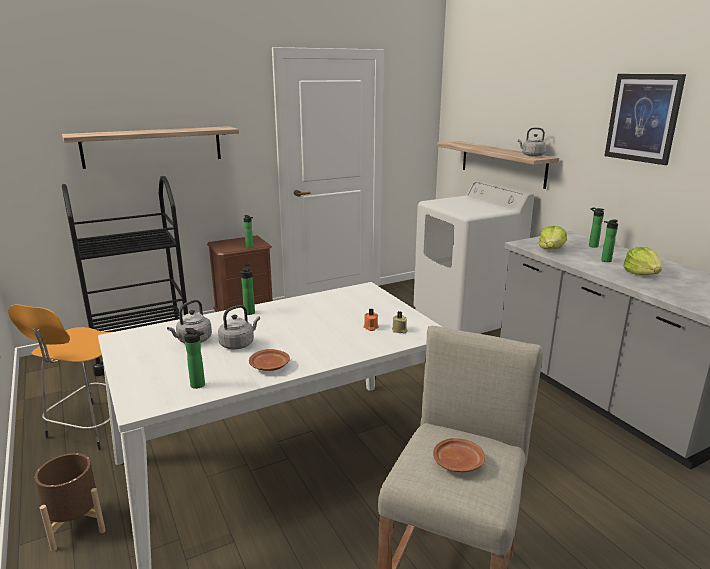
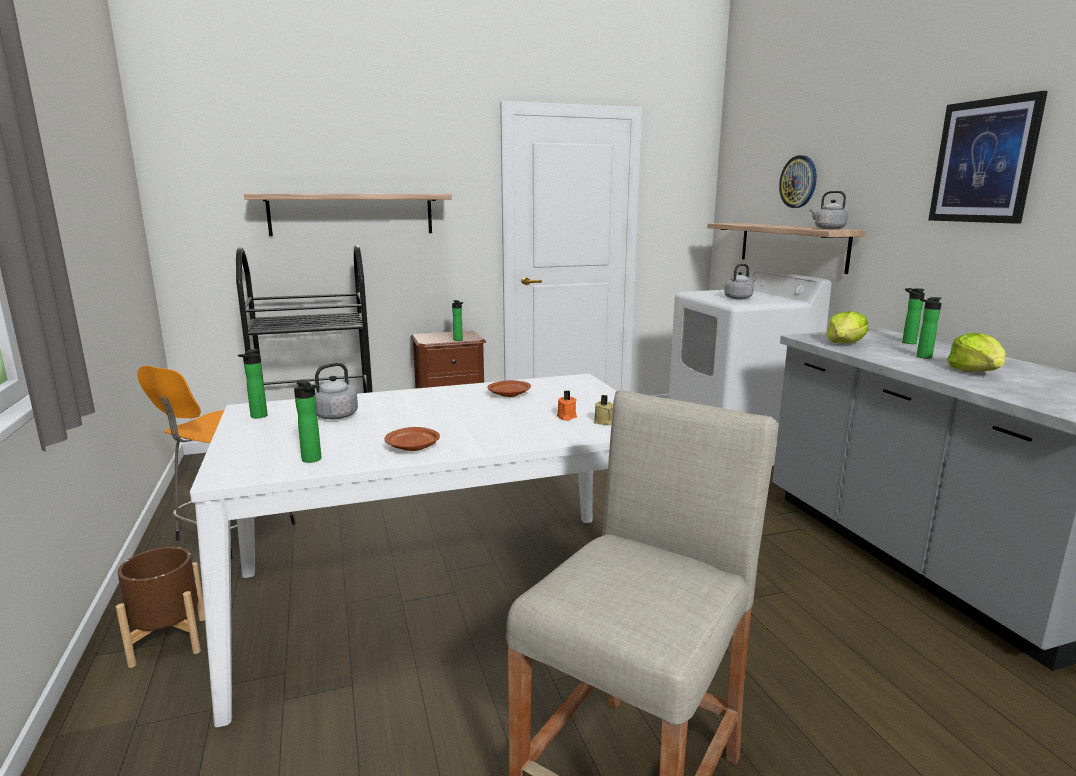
camera: 10 degrees right, 5 degrees down
(238, 344) = (387, 423): grey kettle -> grey kettle (739, 298)
(249, 313) = (417, 395): bottle -> bottle (257, 417)
(458, 462) = (633, 582): brown plate -> brown plate (509, 394)
(507, 115) = (798, 182): none -> wall clock

